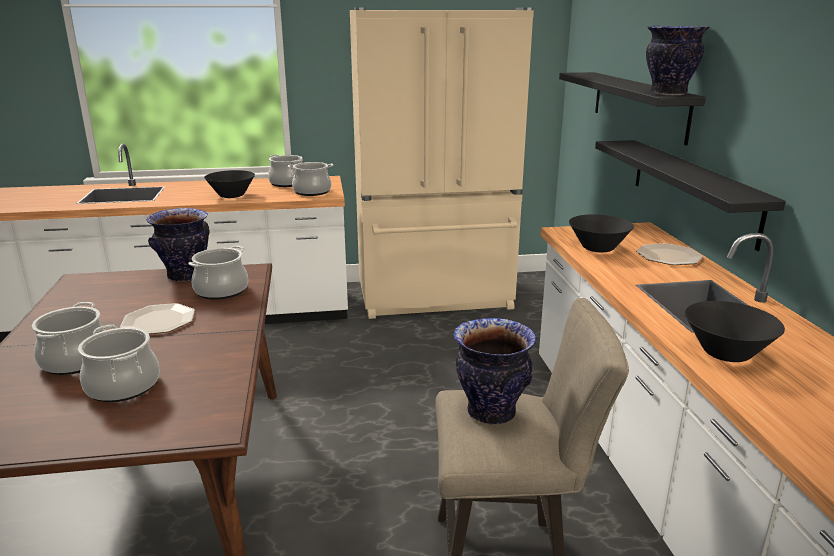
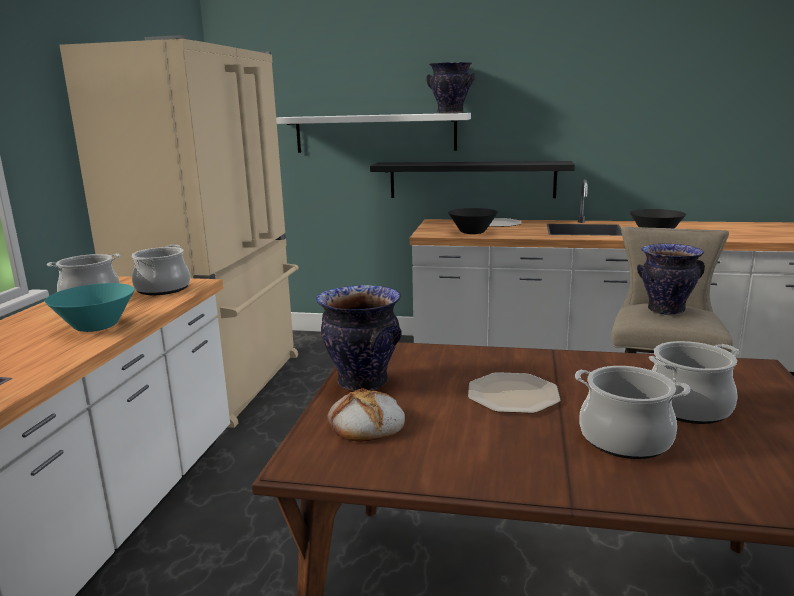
camera: 70 degrees left, 5 degrees down
(122, 285) = (365, 424): none -> bread
(221, 291) = (433, 363): cooking pot -> none
(232, 195) = (96, 326): black bowl -> turquoise bowl
(638, 104) = (375, 133): black shelf -> white shelf

